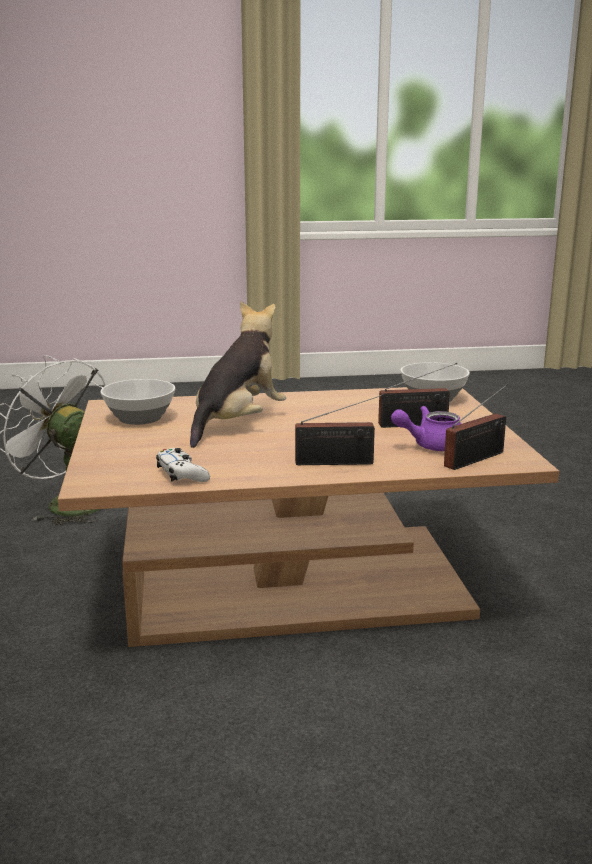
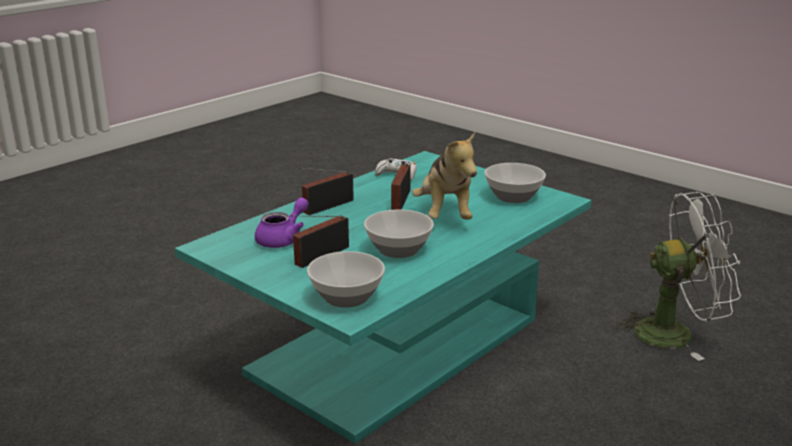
camera: 140 degrees right, 5 degrees up
(296, 583) = (395, 346): brown coffee table -> turquoise coffee table
(337, 411) = (400, 249): none -> bowl
(477, 458) = (239, 238): radio -> radio (399, 201)

